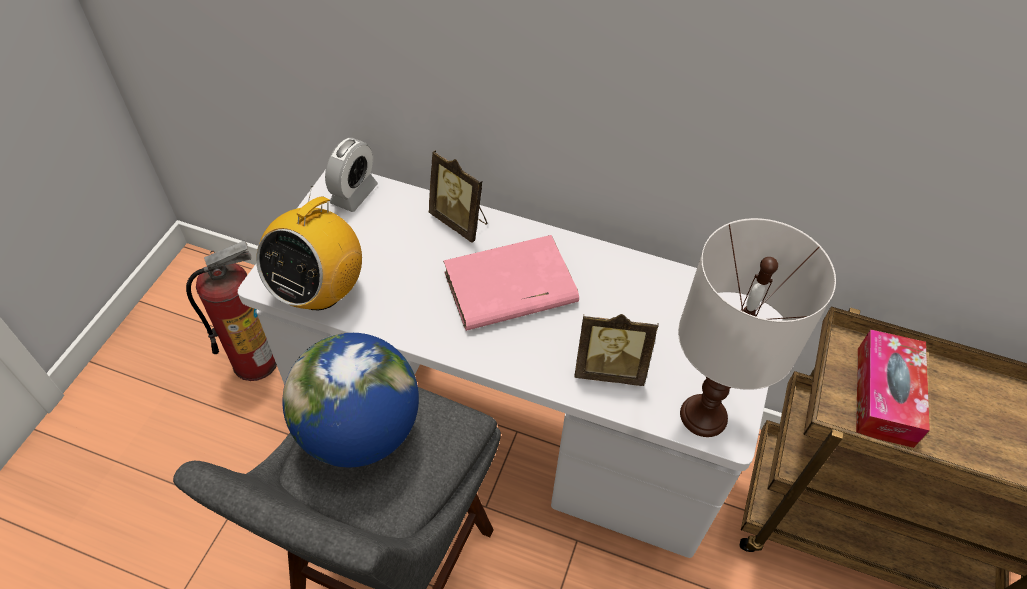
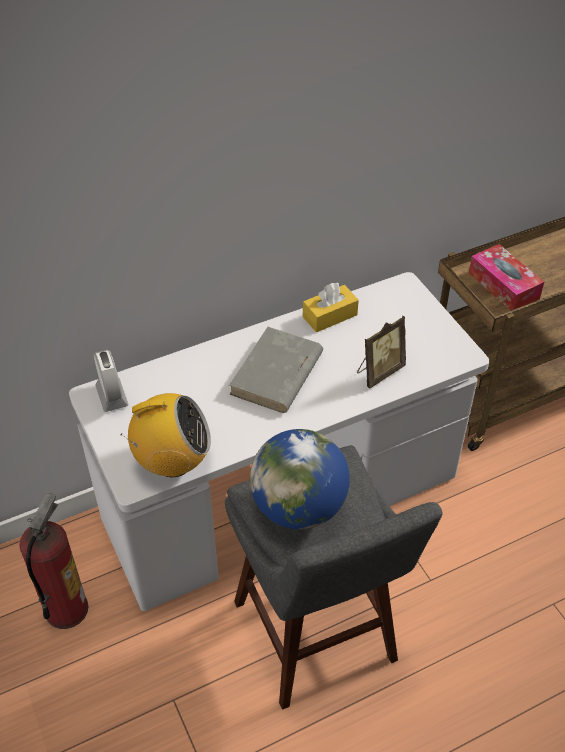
camera: 45 degrees left, 5 degrees down
(319, 291) = (172, 462): radio -> radio turned 75 degrees counterclockwise
(460, 222) = (200, 361): picture frame -> none
(508, 288) = (276, 374): pink book -> grey book
(635, 274) = (330, 316): none -> yellow tissue box
(703, 416) = (446, 357): white table lamp -> none

